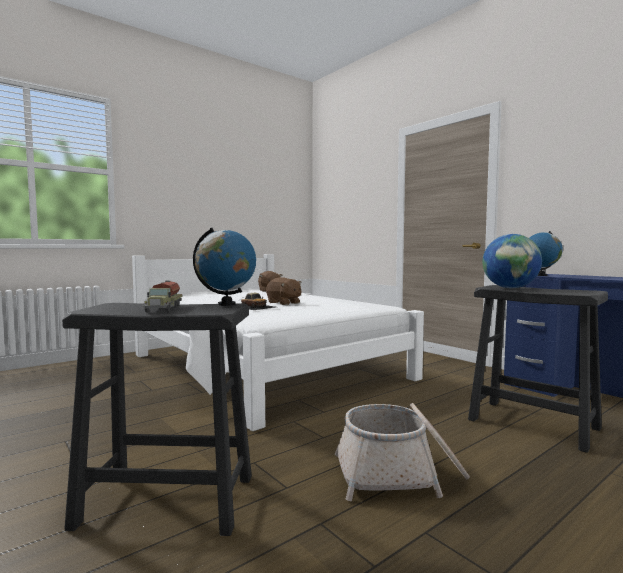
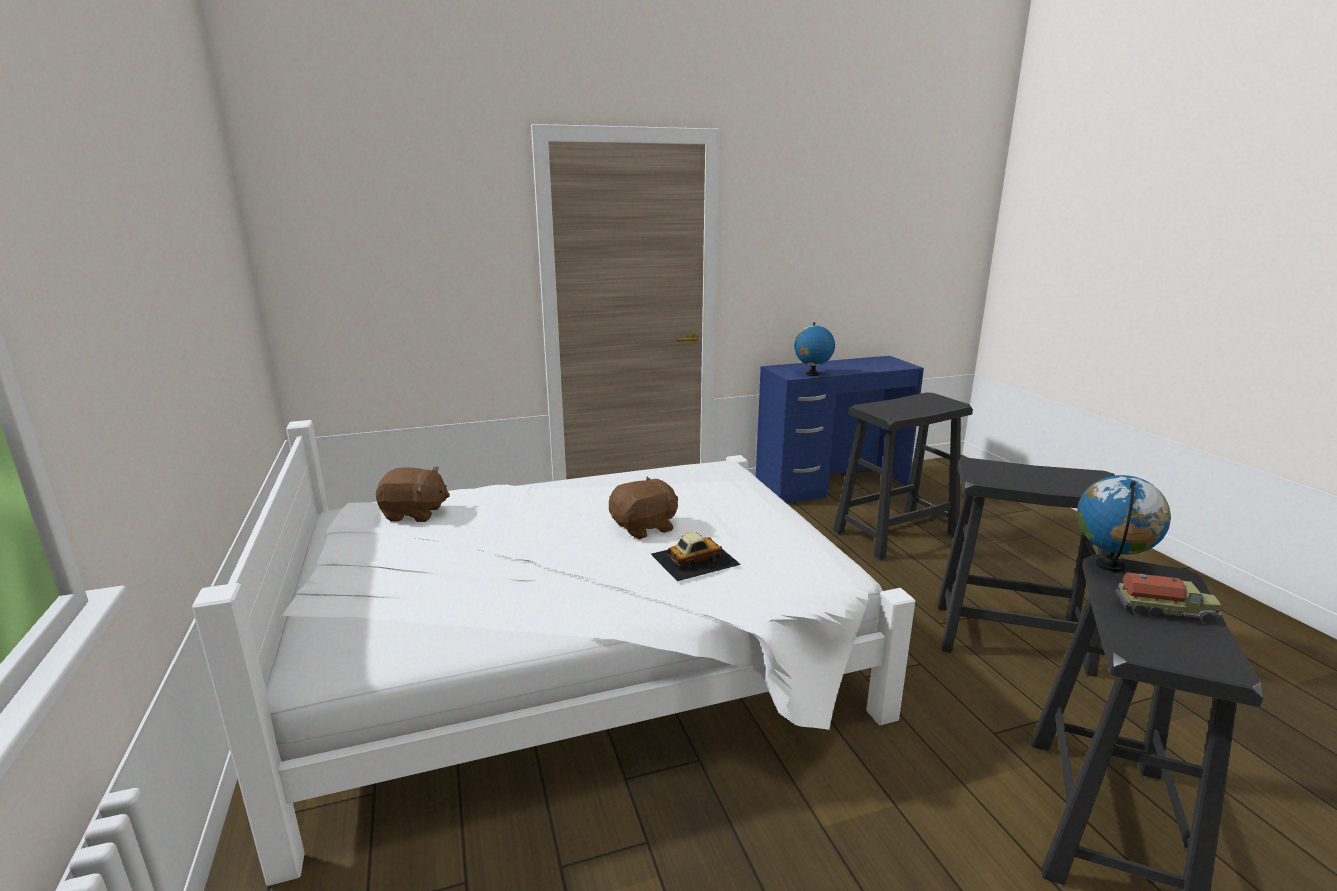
camera: 70 degrees left, 15 degrees up
(400, 474) = (1011, 637): basket -> black stool
(510, 288) = (899, 411): globe -> none

